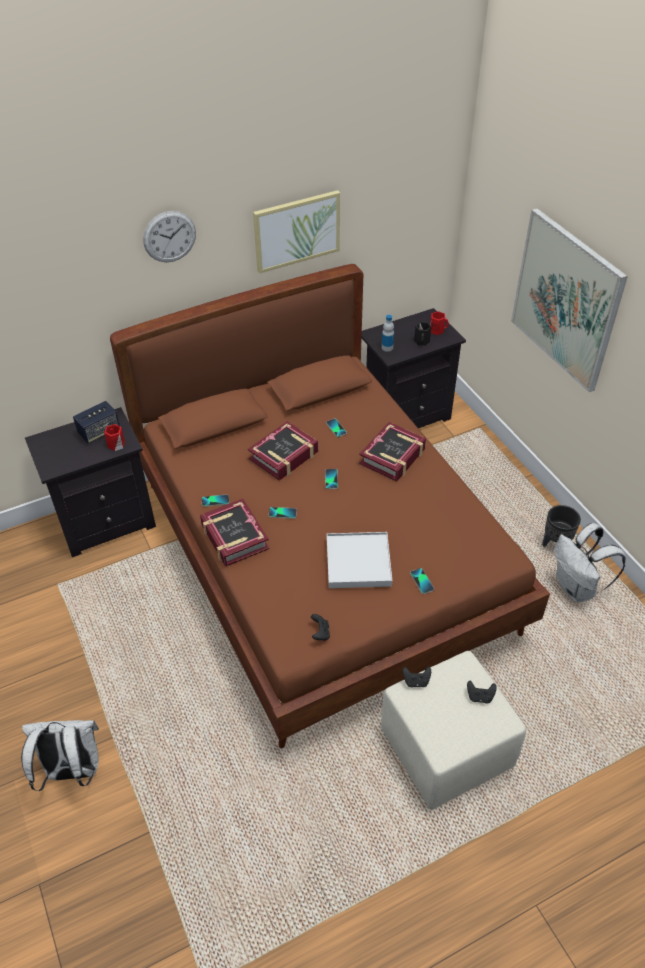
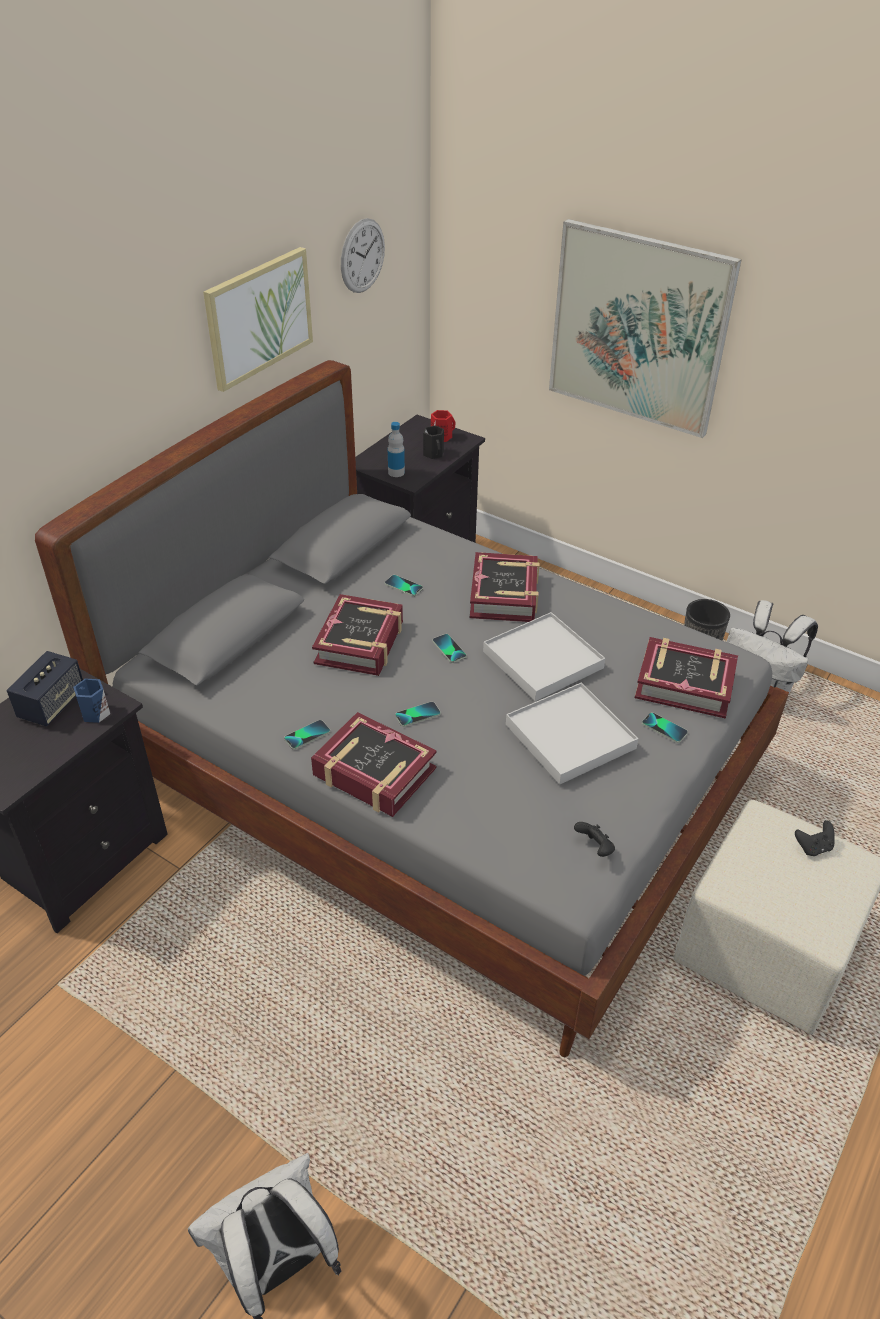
camera: 30 degrees left, 5 degrees down
(115, 444) = (94, 713): red mug -> blue mug
(169, 236) = (98, 346): wall clock -> wall clock (362, 256)
(324, 557) = (438, 778): brown bed -> grey bed
(382, 508) = (543, 660): none -> white tray
(416, 681) = (726, 864): black game controller -> none
(458, 559) = (684, 684): none -> book

